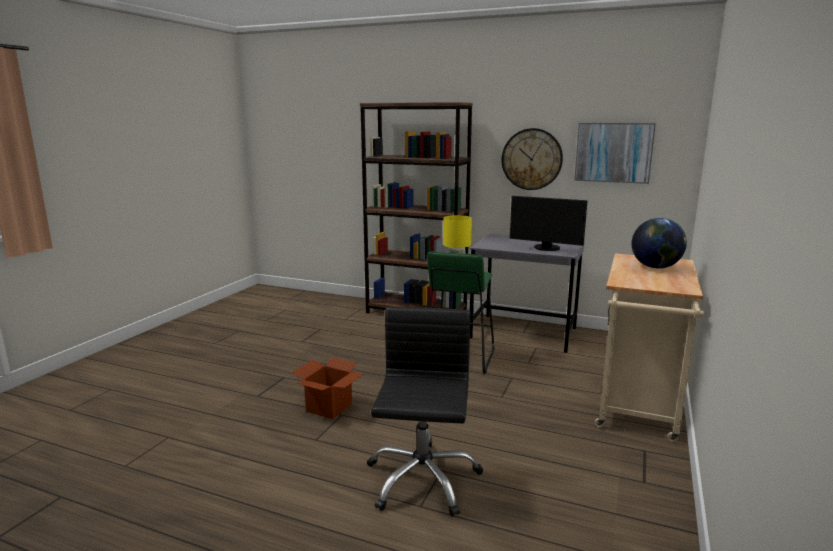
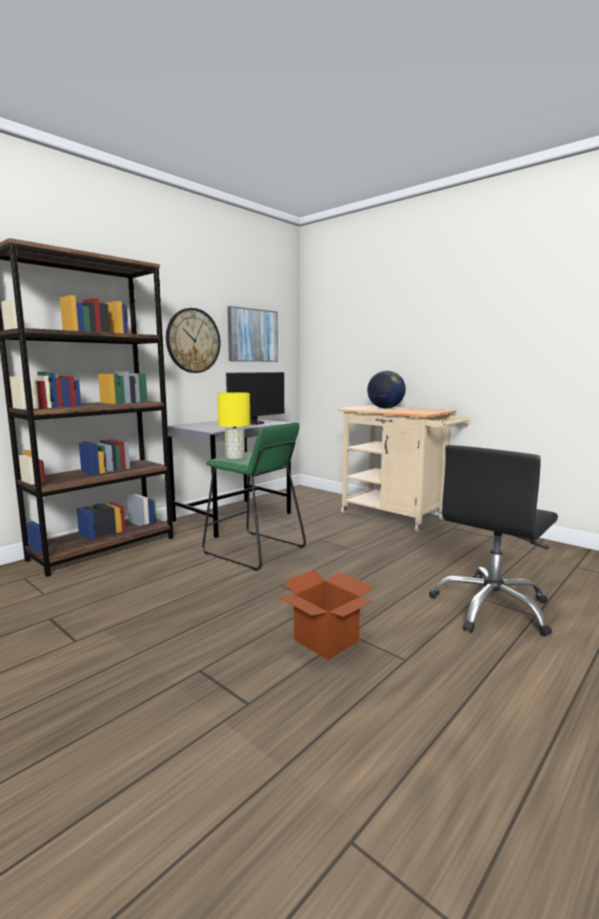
camera: 70 degrees left, 5 degrees down
(422, 479) = (492, 608): black office chair -> black office chair turned 75 degrees counterclockwise

